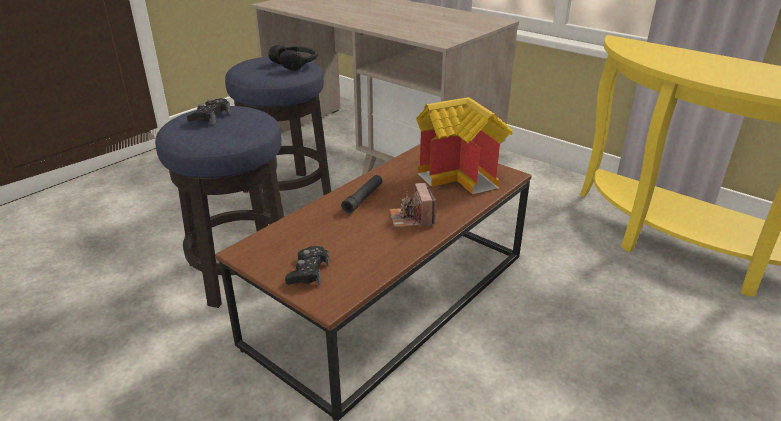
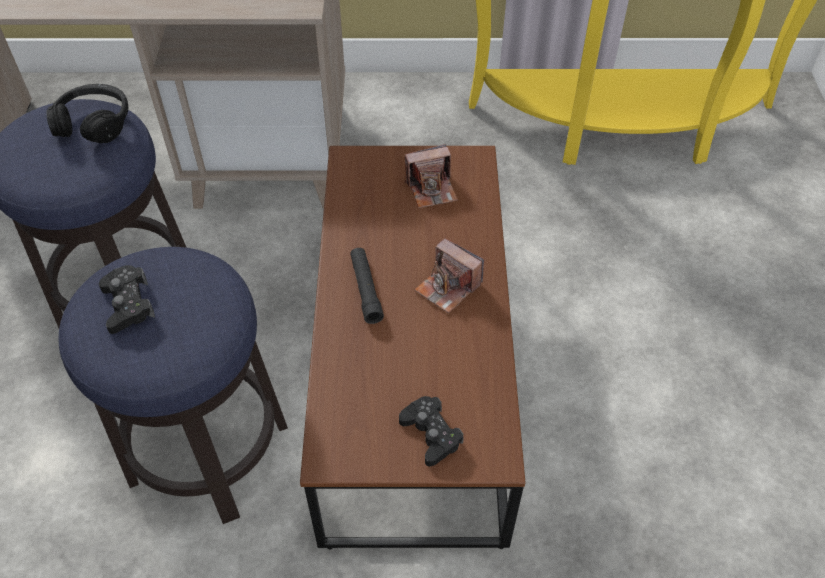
camera: 40 degrees left, 20 degrees up
(462, 176) = (431, 189): toy house -> camera

